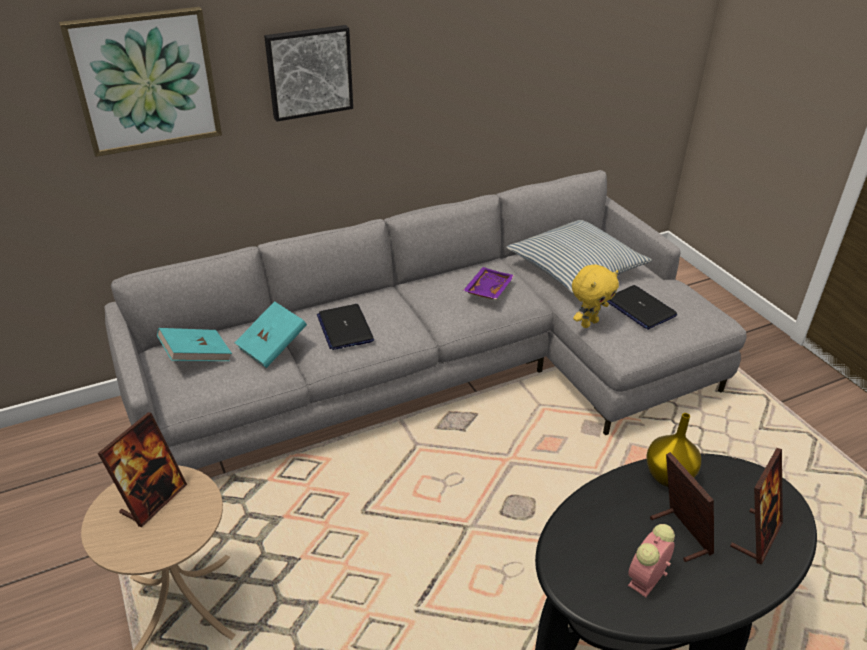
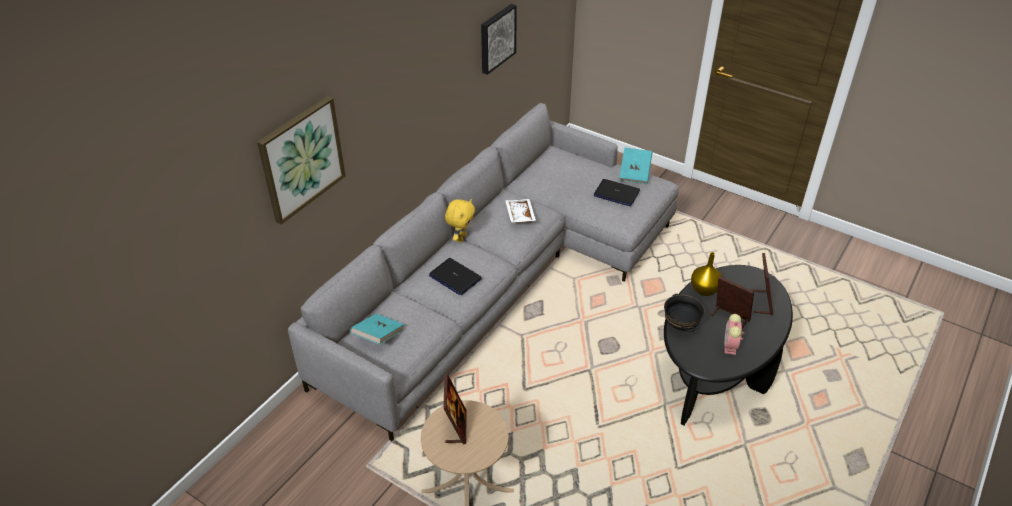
camera: 30 degrees left, 5 degrees up
(272, 347) = (421, 309): turquoise book -> turquoise book (634, 173)
(309, 72) = (383, 110): picture -> picture (496, 38)
(487, 290) = (519, 215): purple tray -> white tray
(575, 267) = (557, 178): pillow -> none
(587, 511) = (680, 325): none -> black bowl
(588, 323) = (593, 214): yellow plush toy -> yellow plush toy (461, 238)

